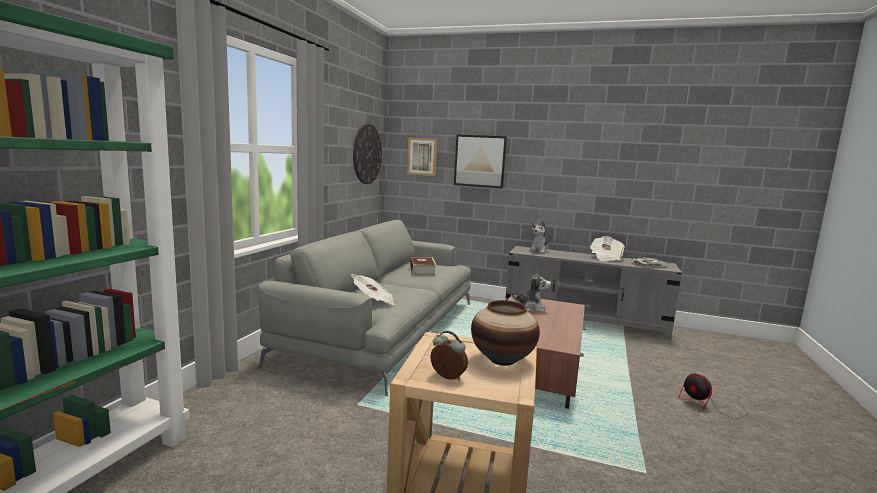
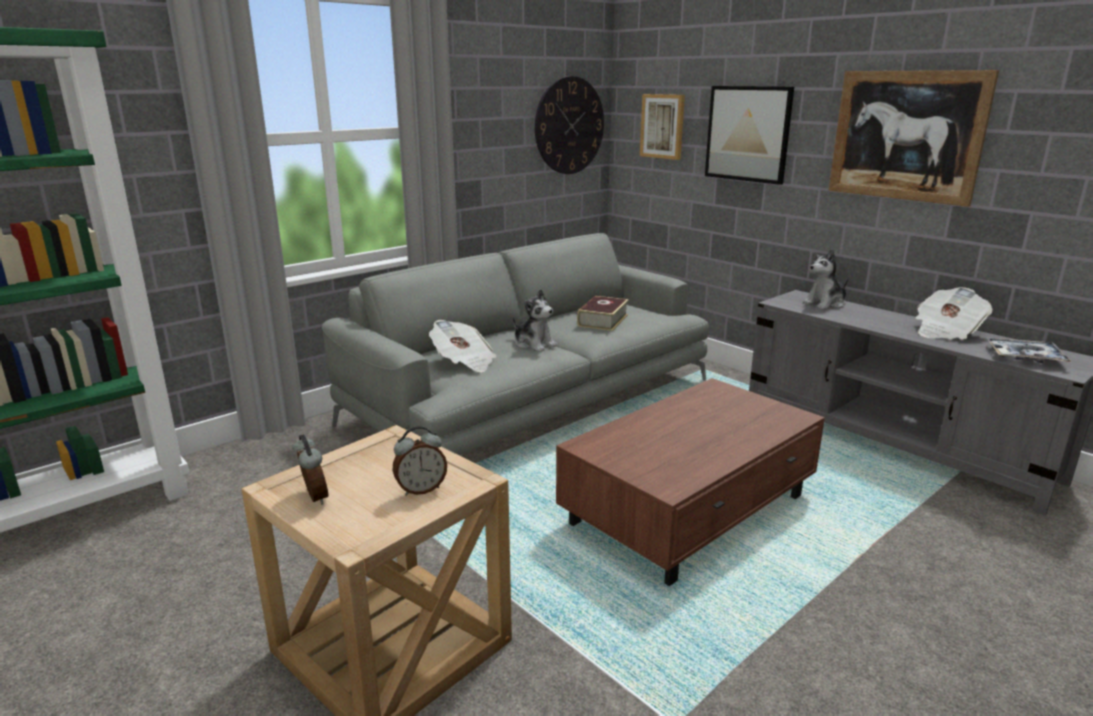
camera: 30 degrees right, 10 degrees up
(502, 360) = (421, 489): vase -> alarm clock
(530, 308) = (708, 407): plush toy -> plush toy (534, 344)
(570, 162) = (906, 136): none -> picture
(709, 405) = (961, 659): fan -> none

